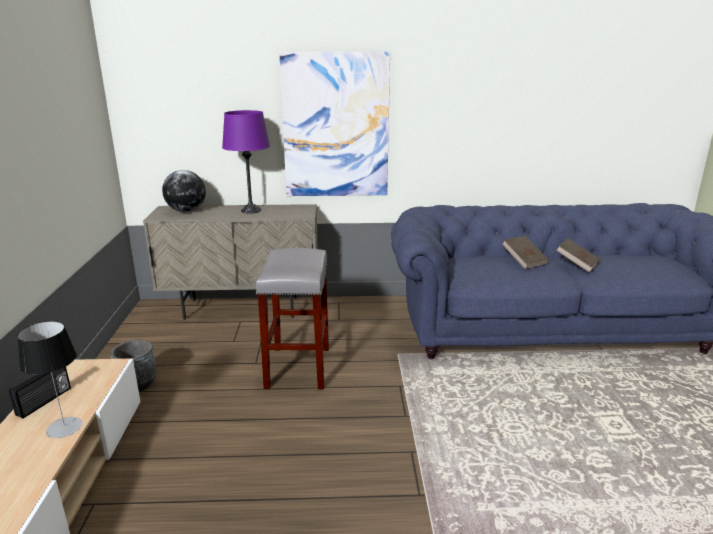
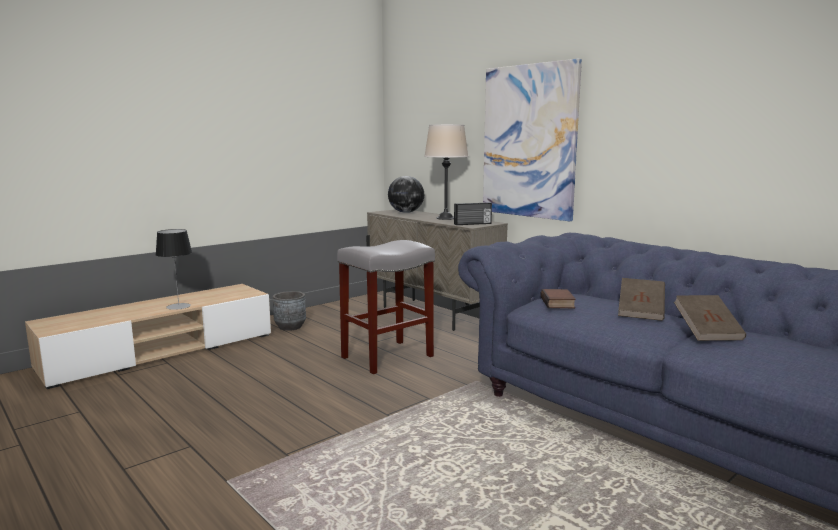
camera: 50 degrees right, 10 degrees down
(45, 402) = (197, 295): radio -> radio (472, 224)
(250, 210) = (445, 218): purple table lamp -> beige table lamp
(474, 271) = (558, 303): none -> book

